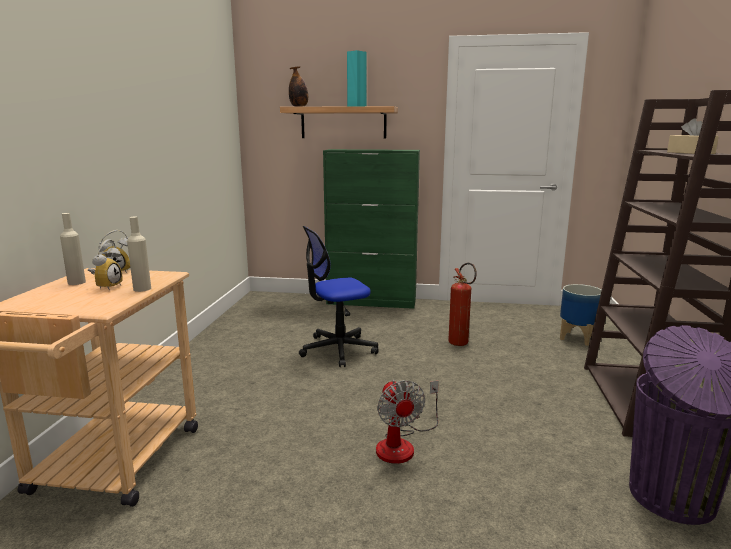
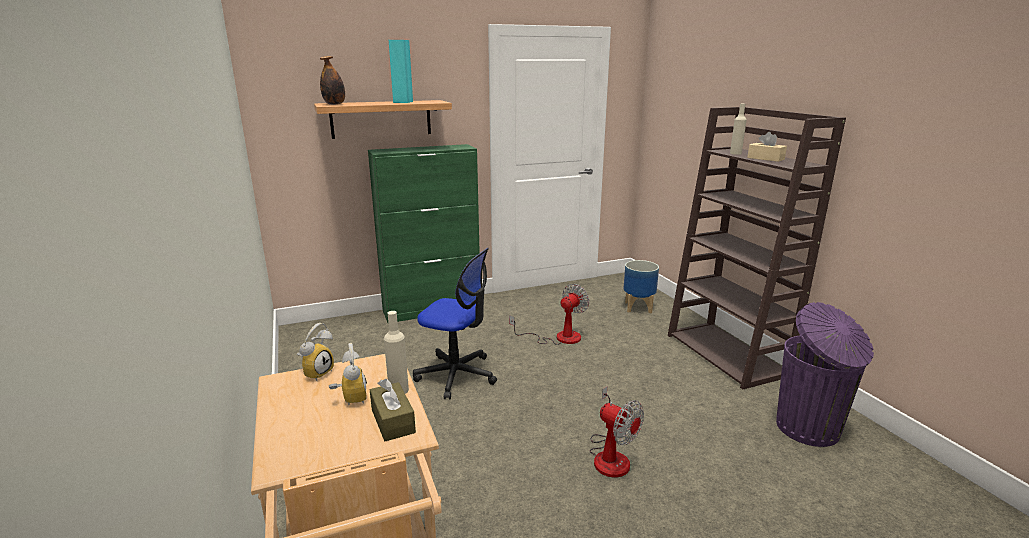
camera: 30 degrees left, 5 degrees up
(76, 282) = (298, 404): beige bottle -> beige bottle (735, 153)
(106, 301) = (393, 421): none -> brown tissue box
(338, 349) = (456, 375): office chair -> office chair turned 105 degrees counterclockwise
(461, 344) = (559, 338): fire extinguisher -> fan

